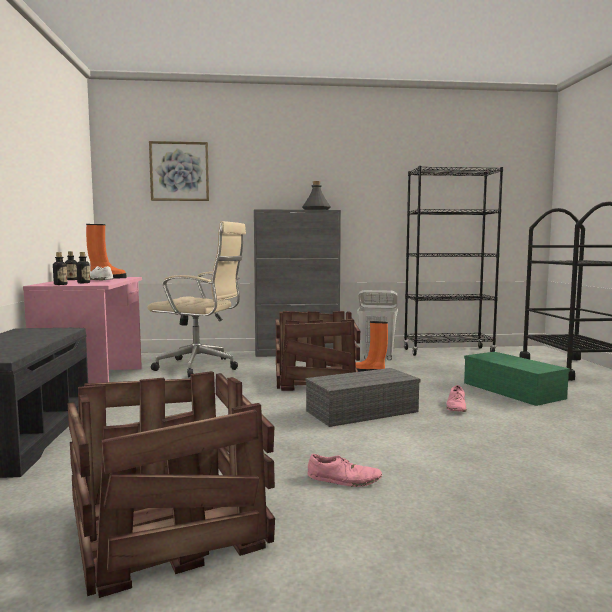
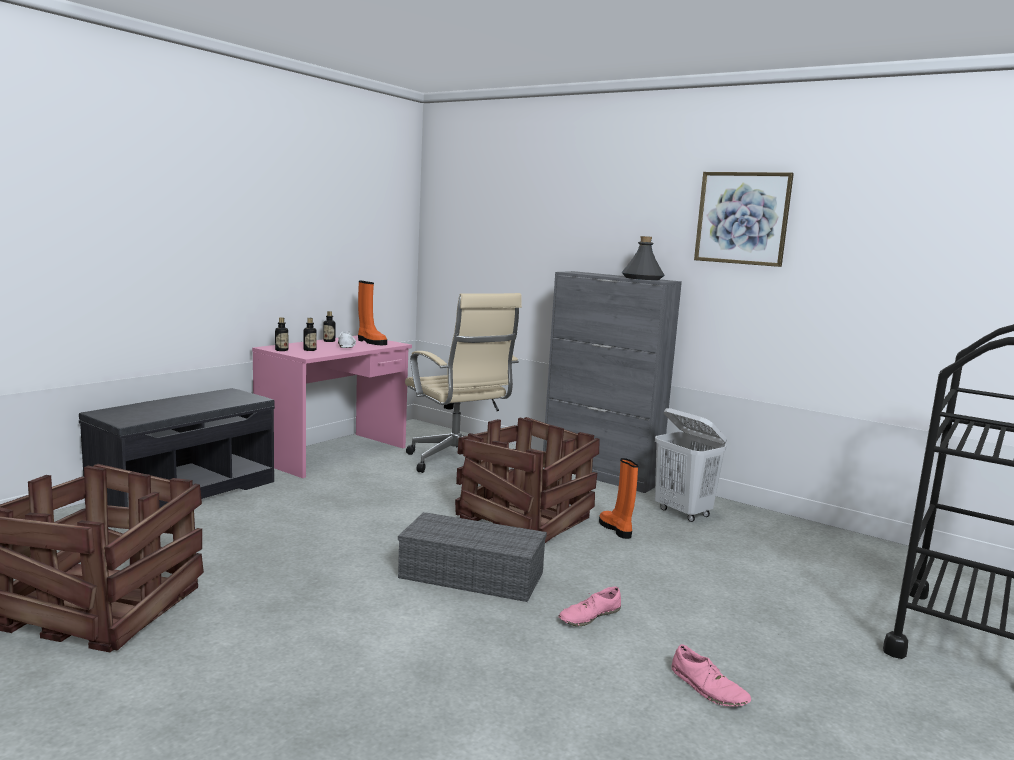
camera: 40 degrees right, 5 degrees up
(179, 171) = (499, 214): picture -> picture (742, 218)
(344, 479) = (277, 633): pink shoe -> pink shoe (708, 688)
(448, 351) = (823, 537): black bookcase -> none
(514, 391) = (738, 631): green storage box -> none

